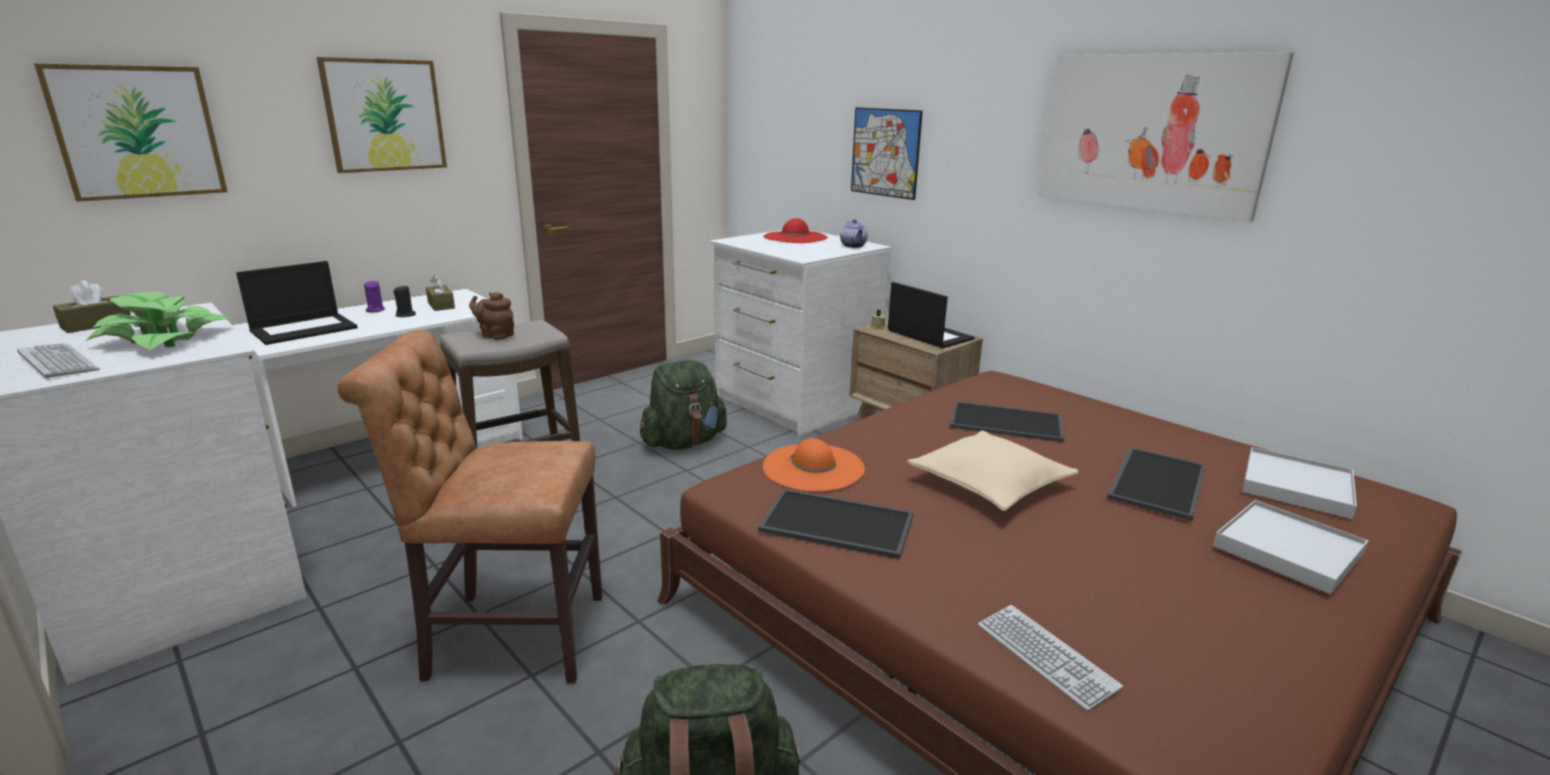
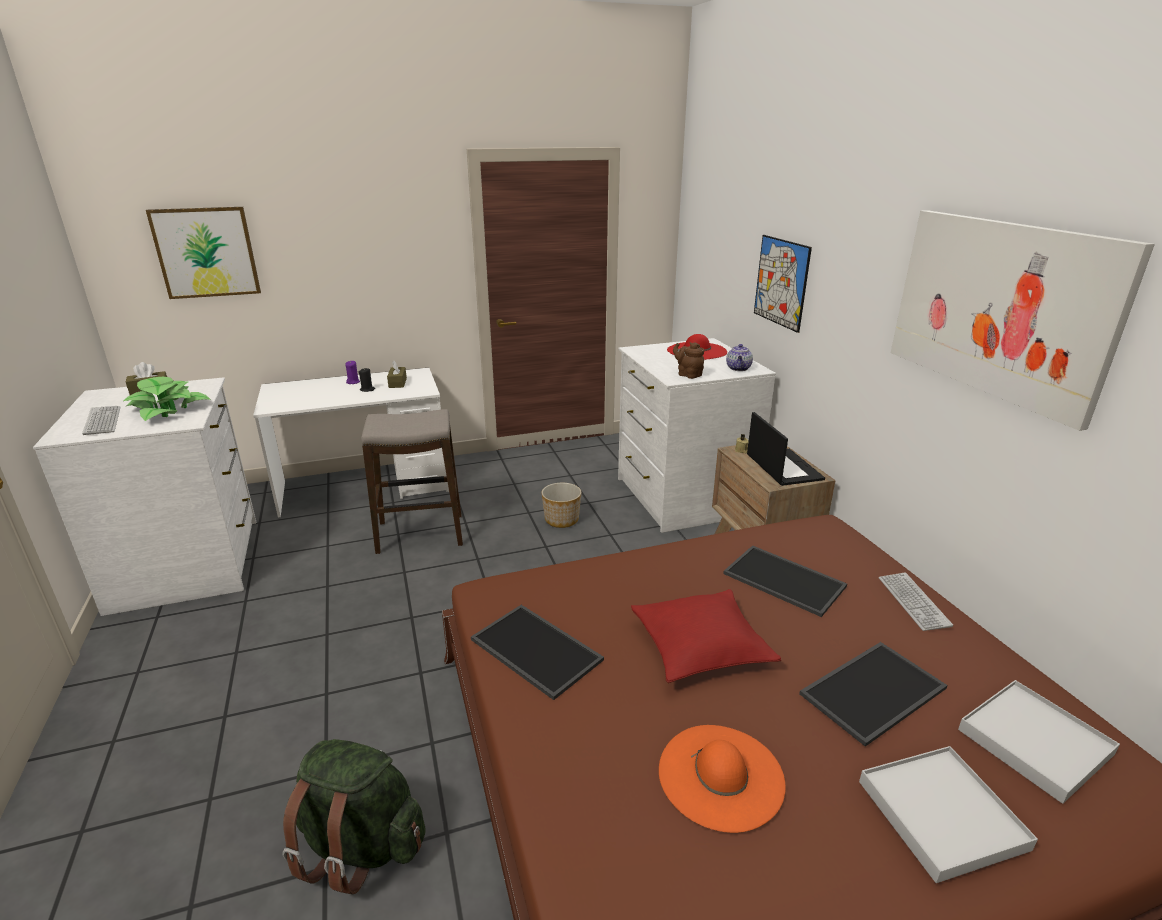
camera: 25 degrees right, 5 degrees up
(304, 329) = (297, 394): laptop -> none
(384, 115) = (371, 235): picture -> none
(495, 335) = (400, 421): brown teapot -> brown teapot (688, 374)
(507, 636) = (332, 657): brown chair -> none
(684, 442) = (562, 519): green backpack -> planter
(813, 467) = (567, 588): orange hat -> orange hat (721, 775)
(989, 483) = (700, 646): beige pillow -> red pillow
(1045, 657) = (584, 838): keyboard -> keyboard (913, 602)

